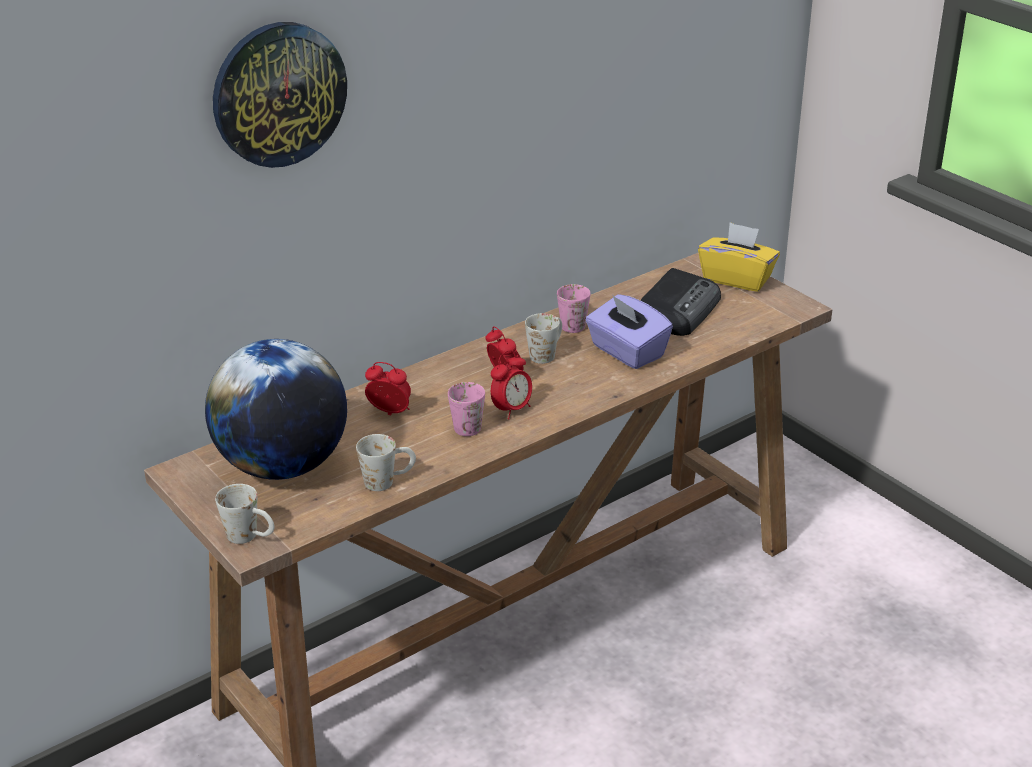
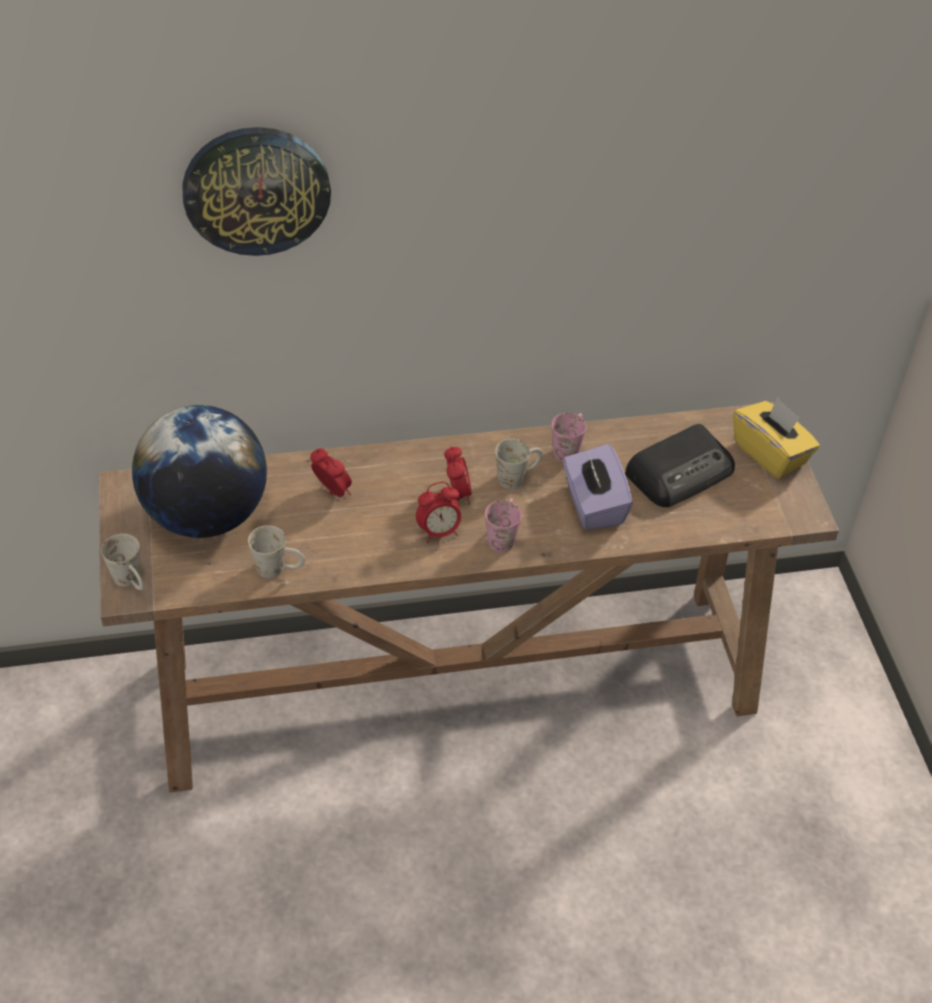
camera: 25 degrees right, 15 degrees up
(465, 423) = (387, 531): pink mug -> pink mug (503, 535)

